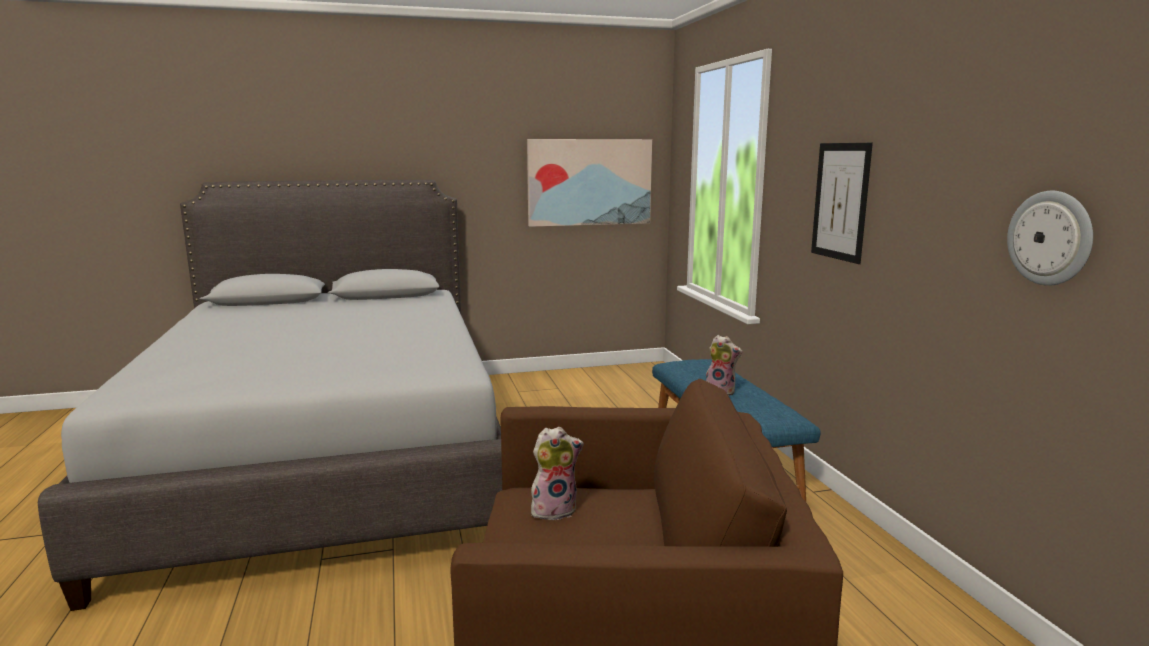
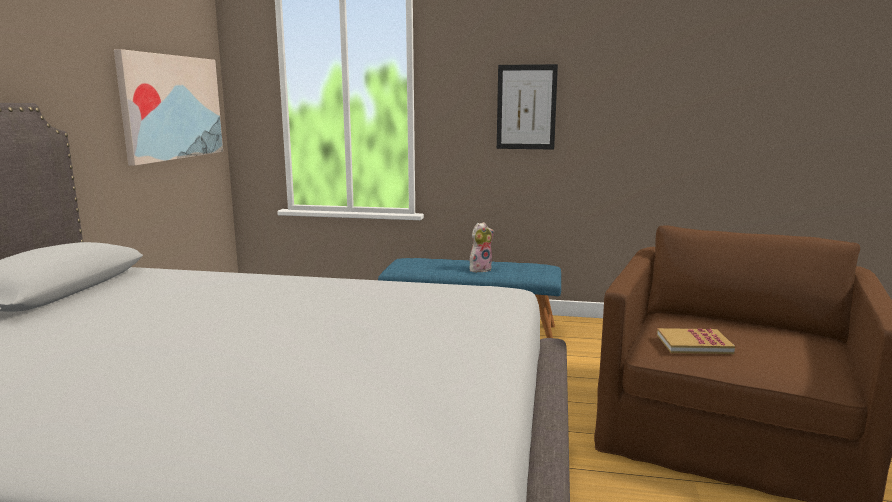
camera: 65 degrees left, 0 degrees up
(554, 510) = (694, 344): plush toy -> book
(1050, 238) = (706, 114): wall clock -> none

